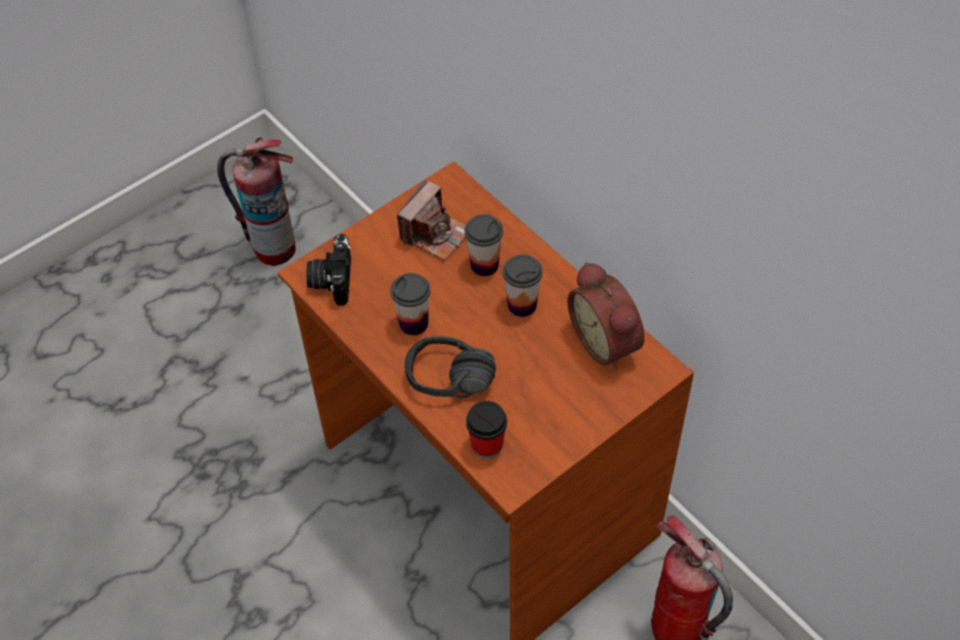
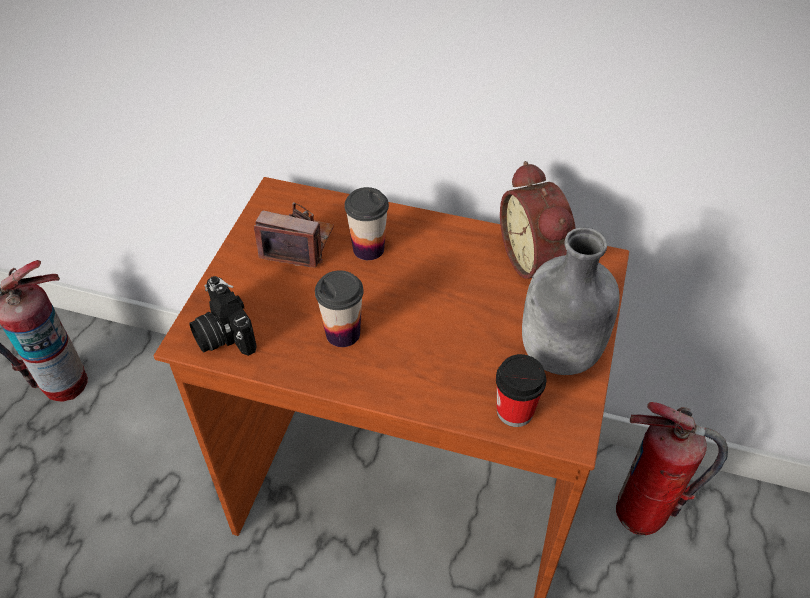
camera: 35 degrees left, 5 degrees down
(435, 234) = (297, 244): camera -> camera turned 75 degrees counterclockwise
(448, 389) = (430, 378): black headphones -> none
(522, 305) = (434, 266): cup -> none
(556, 423) = (559, 354): none -> grey bottle
(607, 341) = (537, 260): alarm clock -> alarm clock turned 45 degrees clockwise

